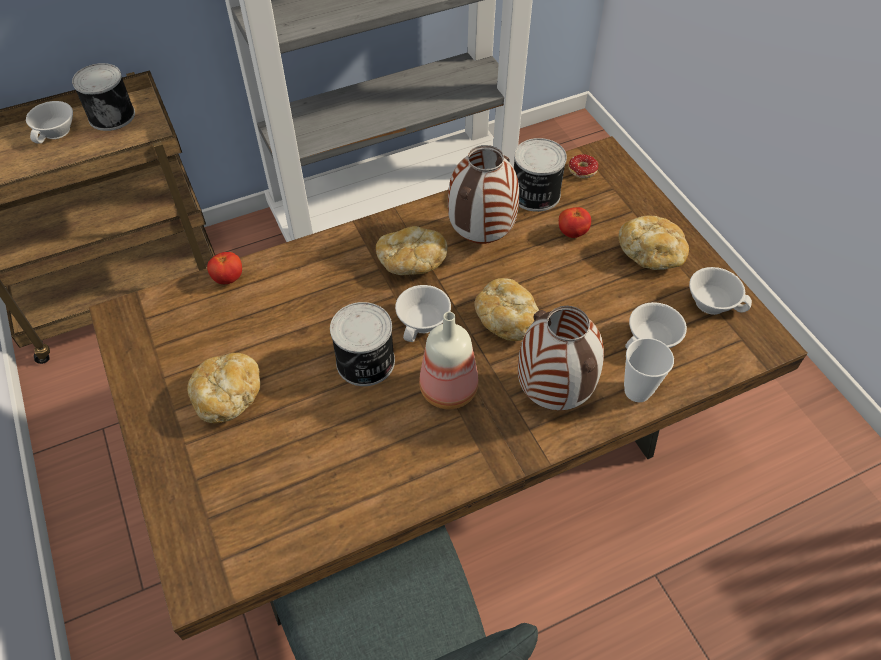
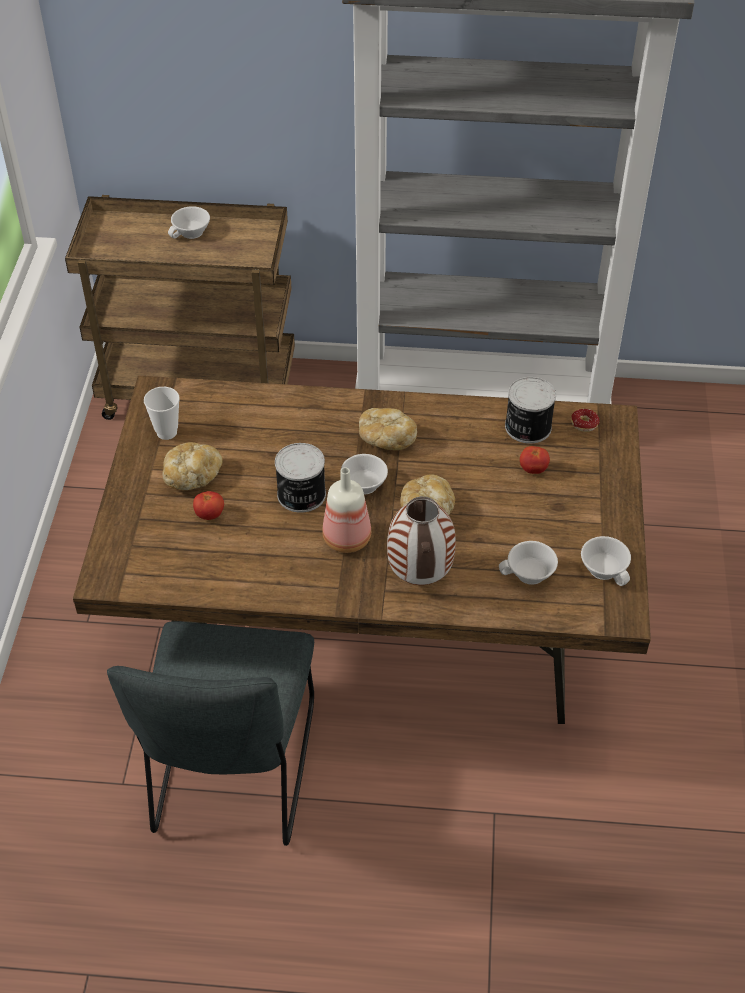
camera: 30 degrees right, 5 degrees down
(112, 115) = (239, 234): can -> none
(228, 278) = (244, 395): tomato -> tomato (210, 515)
(480, 236) = (456, 441): vase -> none
(637, 391) = (486, 602): cup -> cup (166, 432)
(651, 254) = (585, 512): bread -> none

